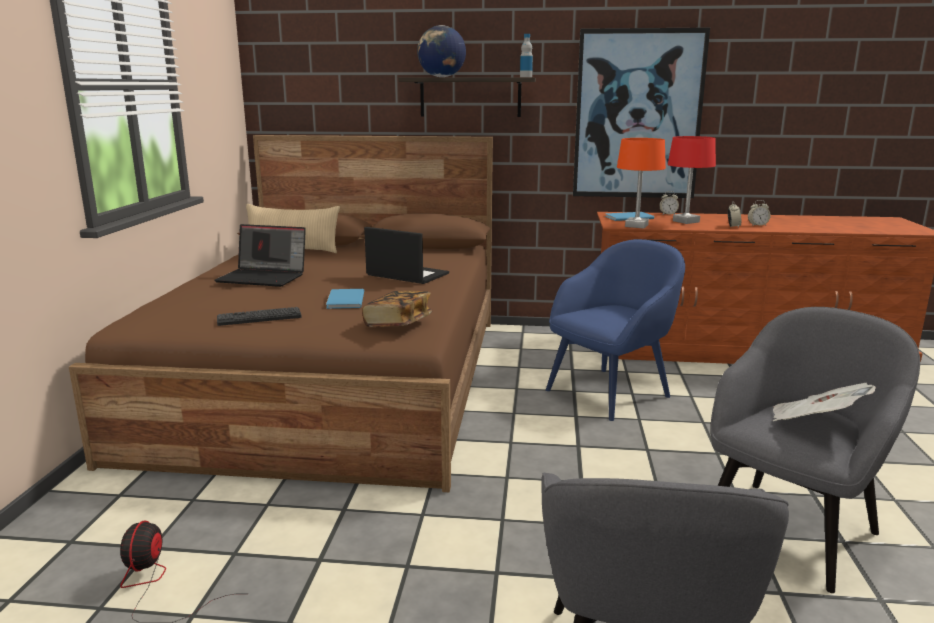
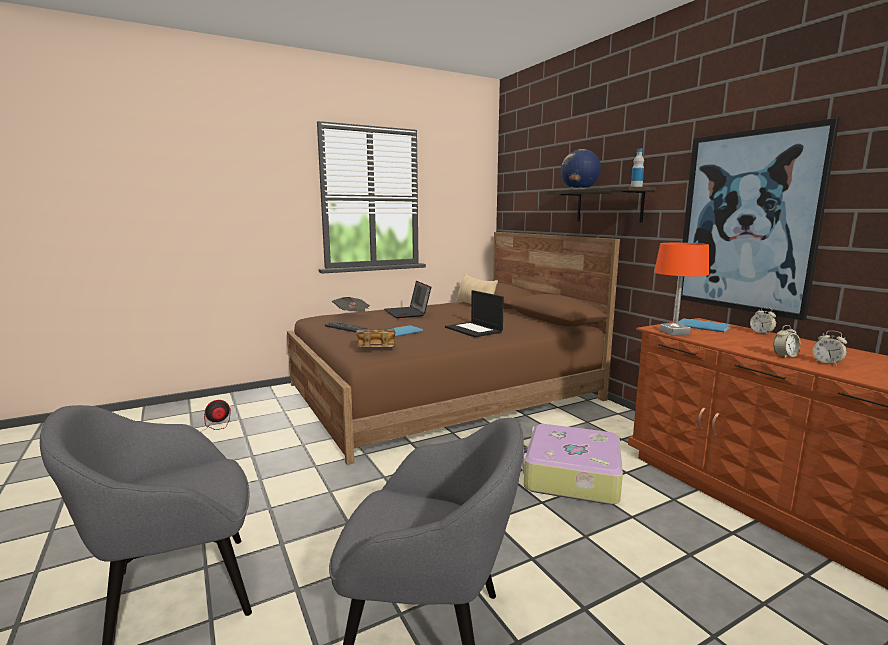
camera: 55 degrees right, 5 degrees down
(406, 274) = (474, 330): laptop -> laptop turned 150 degrees clockwise
(609, 392) = (570, 476): blue armchair -> suitcase
(686, 221) = (749, 341): red table lamp -> none
(814, 424) = (414, 524): newspaper -> newspaper (352, 315)

